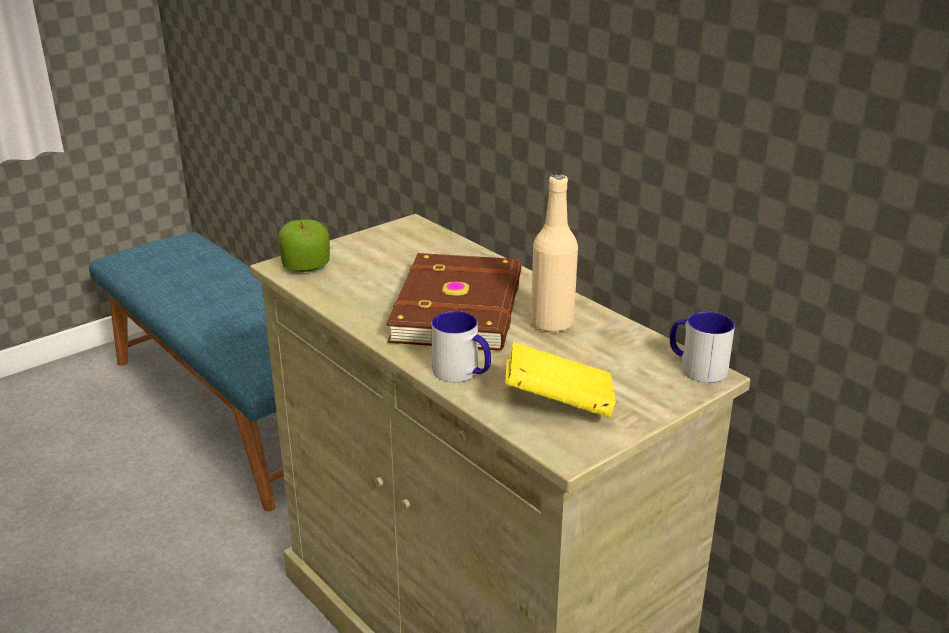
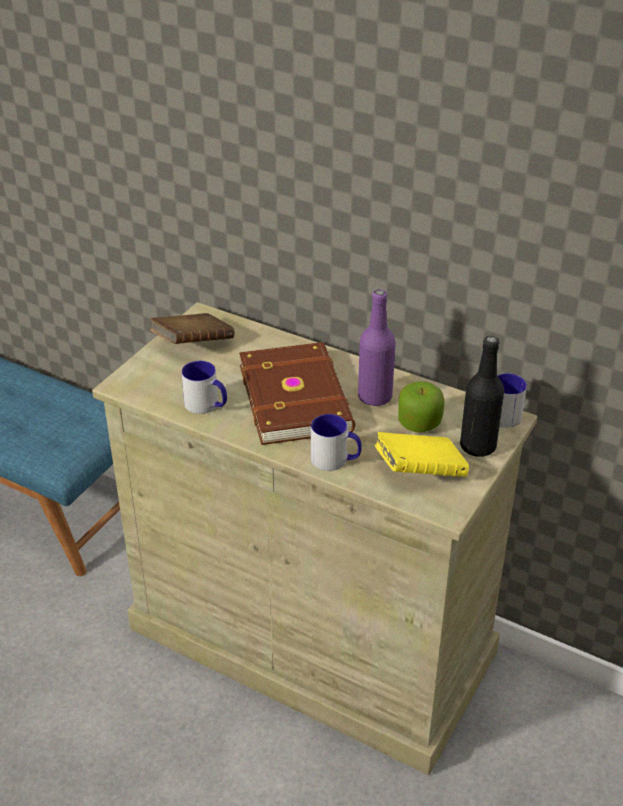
camera: 20 degrees left, 10 degrees up
(306, 266) = (142, 381): apple -> apple (419, 423)
(355, 298) = (207, 405): none -> mug
(382, 246) = (193, 345): none -> brown book
(552, 323) = (375, 397): beige bottle -> purple bottle
(650, 394) = (478, 446): none -> black bottle

